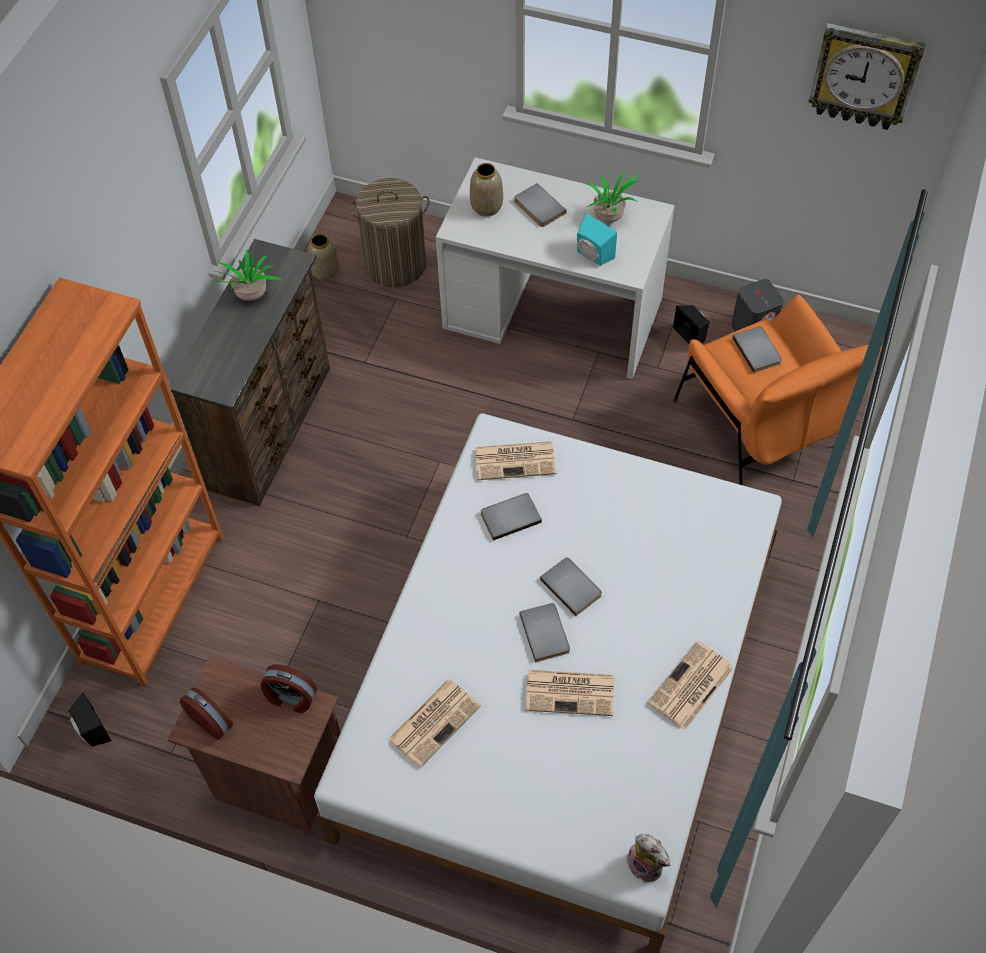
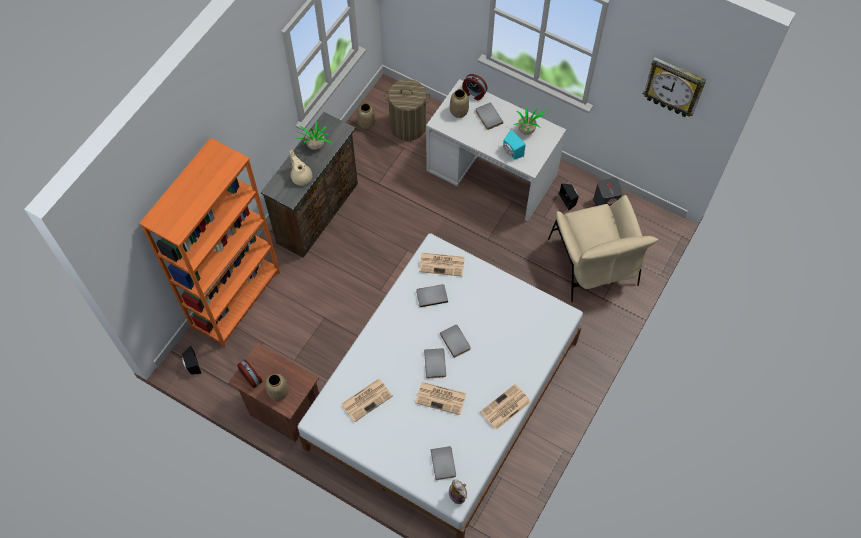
camera: 10 degrees right, 5 degrees up
(236, 350) = (301, 176): none -> beige teapot
(268, 739) = (279, 392): none -> vase
(290, 698) = (294, 373): alarm clock -> alarm clock (473, 93)
(758, 350) = (596, 222): grey book -> grey book (444, 463)
(759, 426) = (593, 263): orange armchair -> beige armchair

